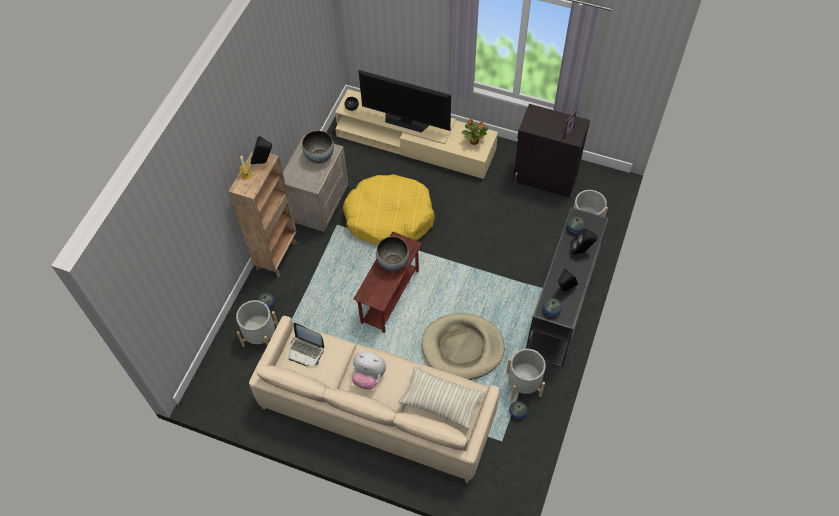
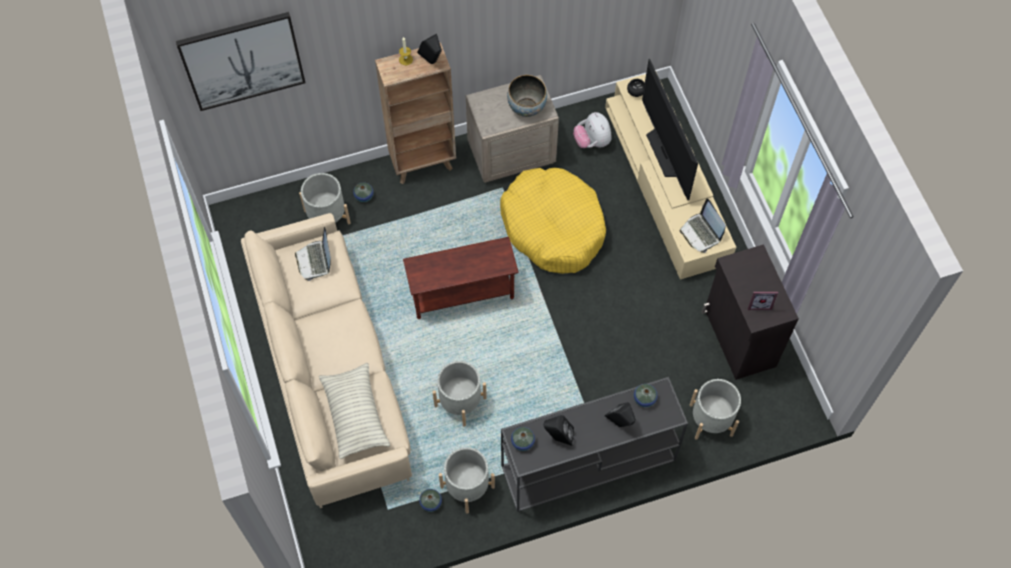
camera: 50 degrees right, 5 degrees up
(162, 254) = (242, 60): none -> picture
(369, 376) = (332, 333): plush toy -> plush toy (592, 141)
(393, 263) = (472, 263): bowl -> none
(462, 348) = (460, 402): beige dog bed -> grey planter
(474, 141) = (701, 233): potted plant -> laptop

